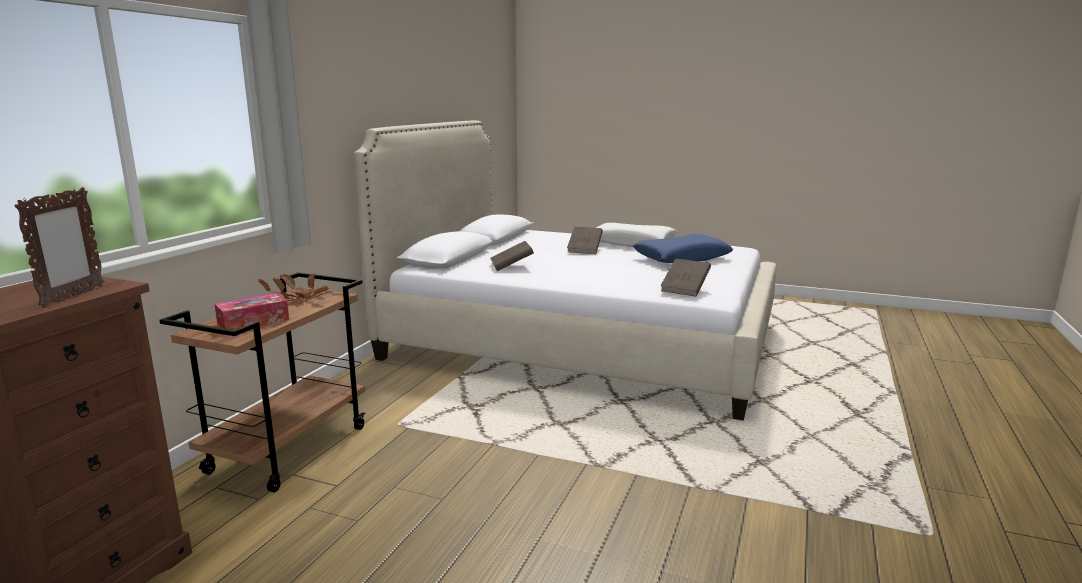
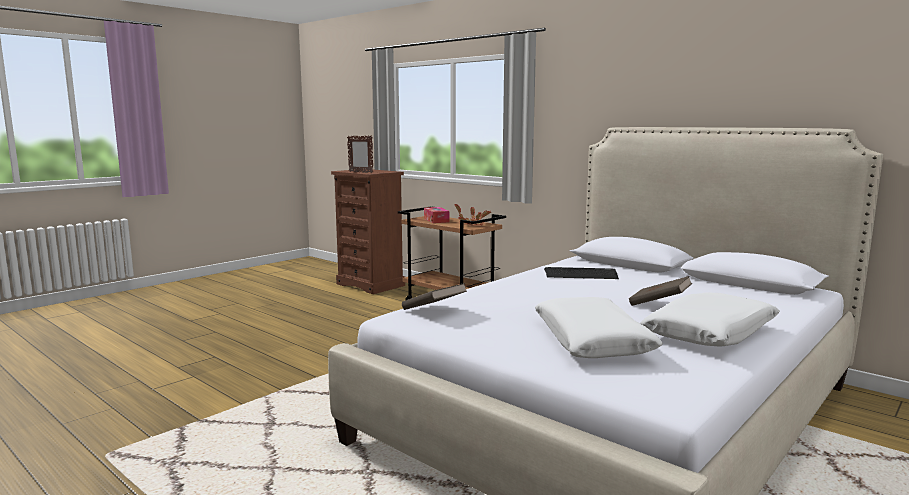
camera: 110 degrees right, 5 degrees down
(511, 266) = (581, 274): brown book -> keyboard
(681, 258) = (592, 341): blue pillow -> white pillow

